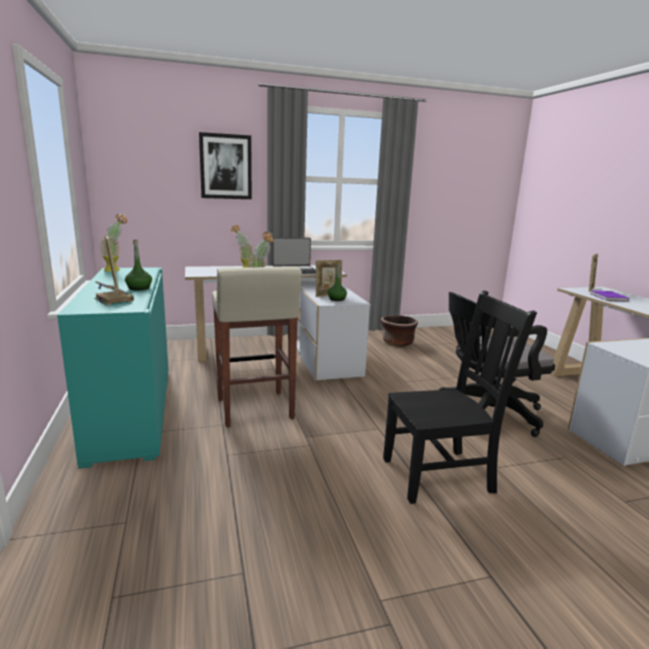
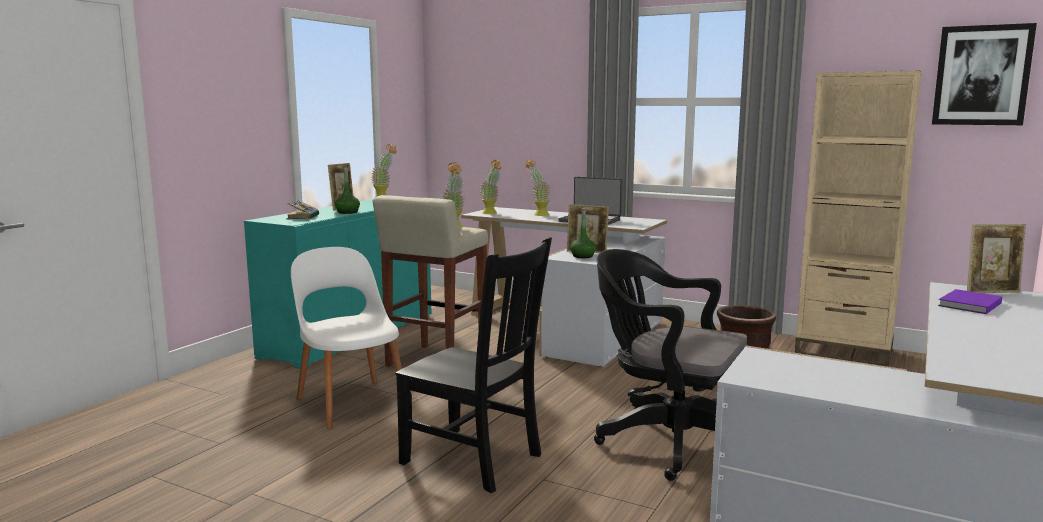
camera: 45 degrees right, 5 degrees down
(206, 273) = (492, 213): none -> potted plant
(225, 167) = (549, 91): picture -> picture (981, 75)
(267, 470) = (351, 401): none -> white chair
(436, 333) = (843, 352): none -> beige bookcase

